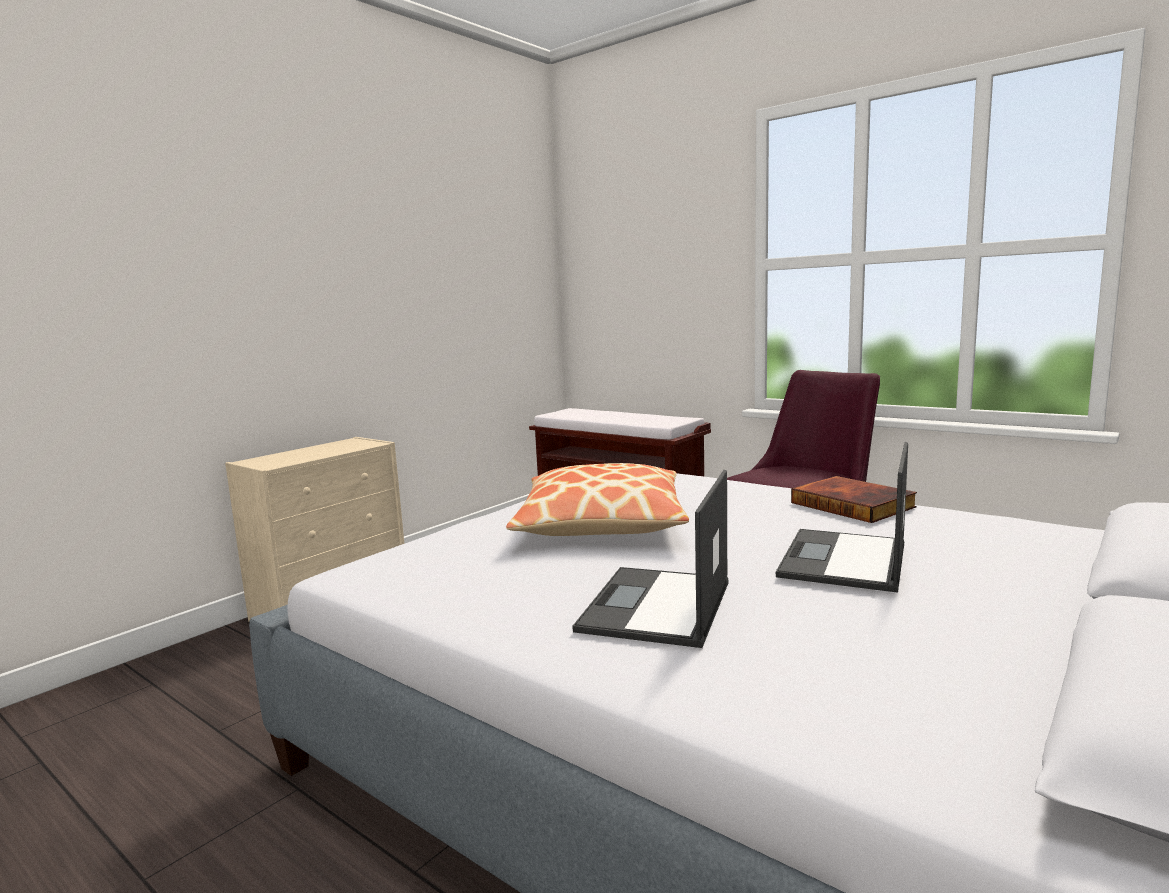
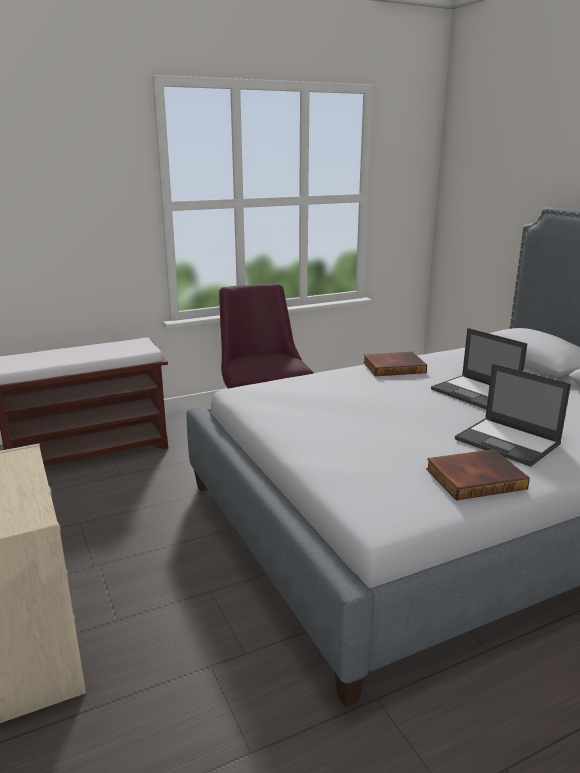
camera: 65 degrees left, 10 degrees up
(496, 600) = (475, 478): none -> book
(601, 522) = (357, 424): pillow -> none

